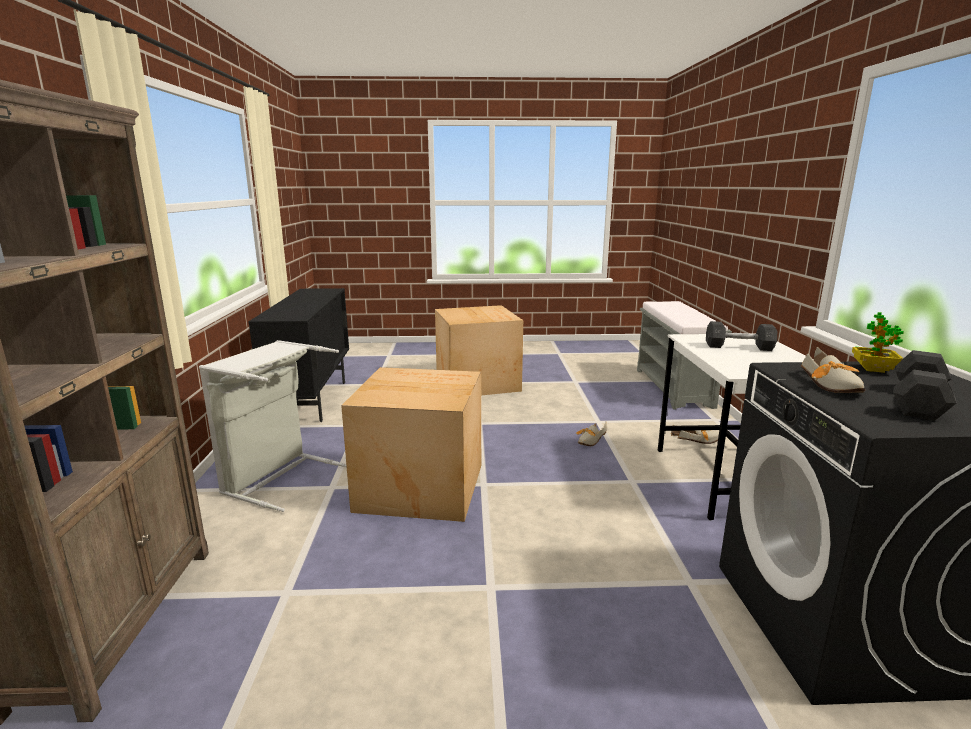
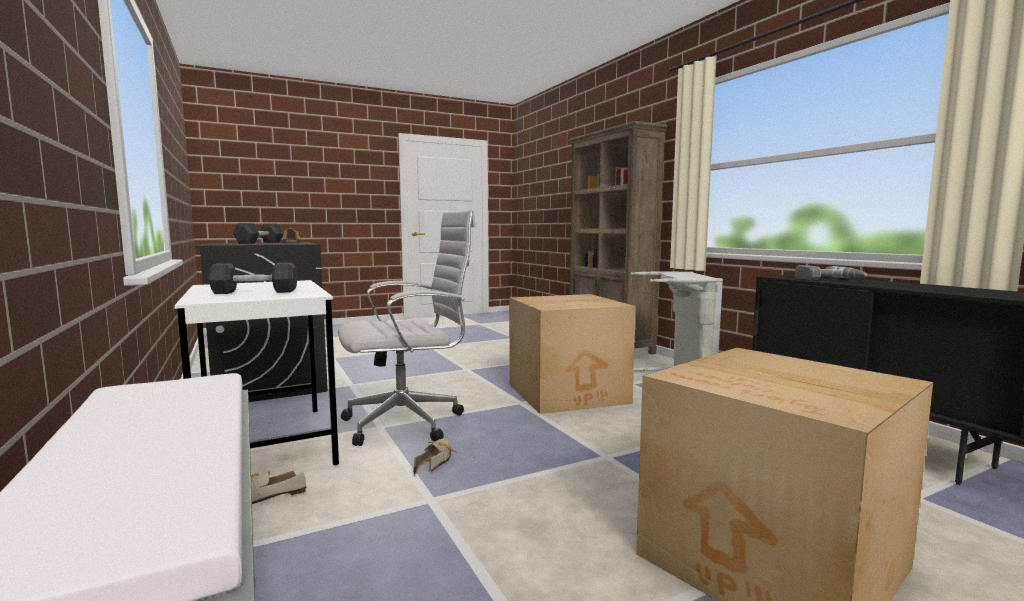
camera: 155 degrees right, 10 degrees down
(295, 310) = (829, 279): none -> power drill
(604, 480) = (409, 422): none -> white office chair
(873, 369) = (245, 244): potted plant -> none

